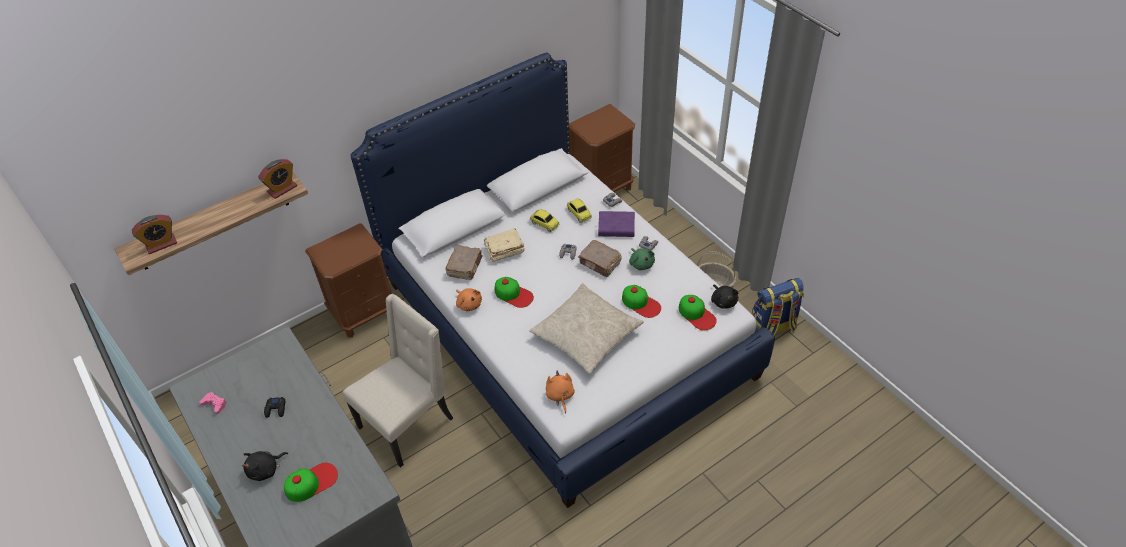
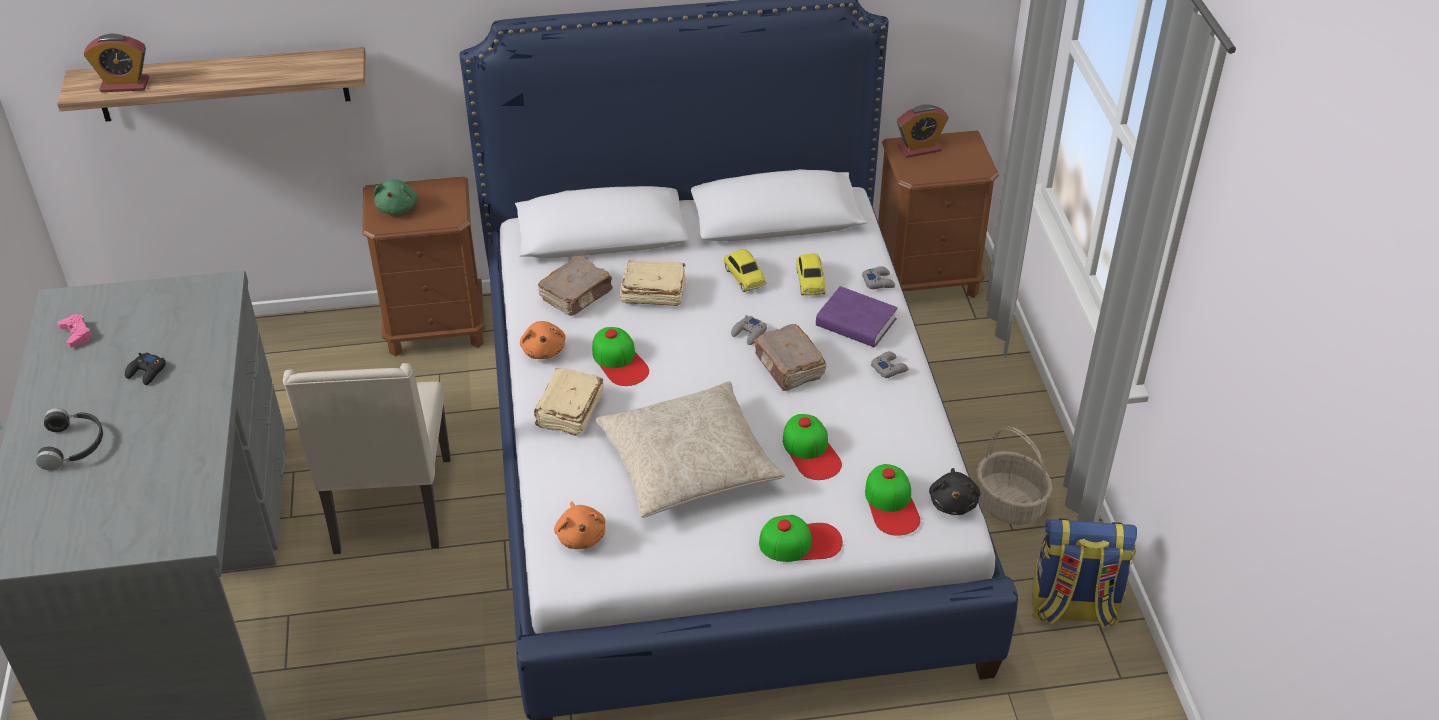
camera: 25 degrees right, 5 degrees down
(265, 470) = (74, 445): black plush toy -> black headphones
(282, 189) = (331, 66): alarm clock -> alarm clock (919, 149)
(311, 482) = (118, 487): cap -> cap (800, 542)
(408, 422) = (390, 508): beige chair -> beige chair turned 105 degrees clockwise
(506, 332) = (569, 412): none -> beige book
(560, 396) = (581, 535): orange plush toy -> orange plush toy turned 150 degrees clockwise
(641, 263) = (856, 392): green plush toy -> green plush toy (398, 207)

